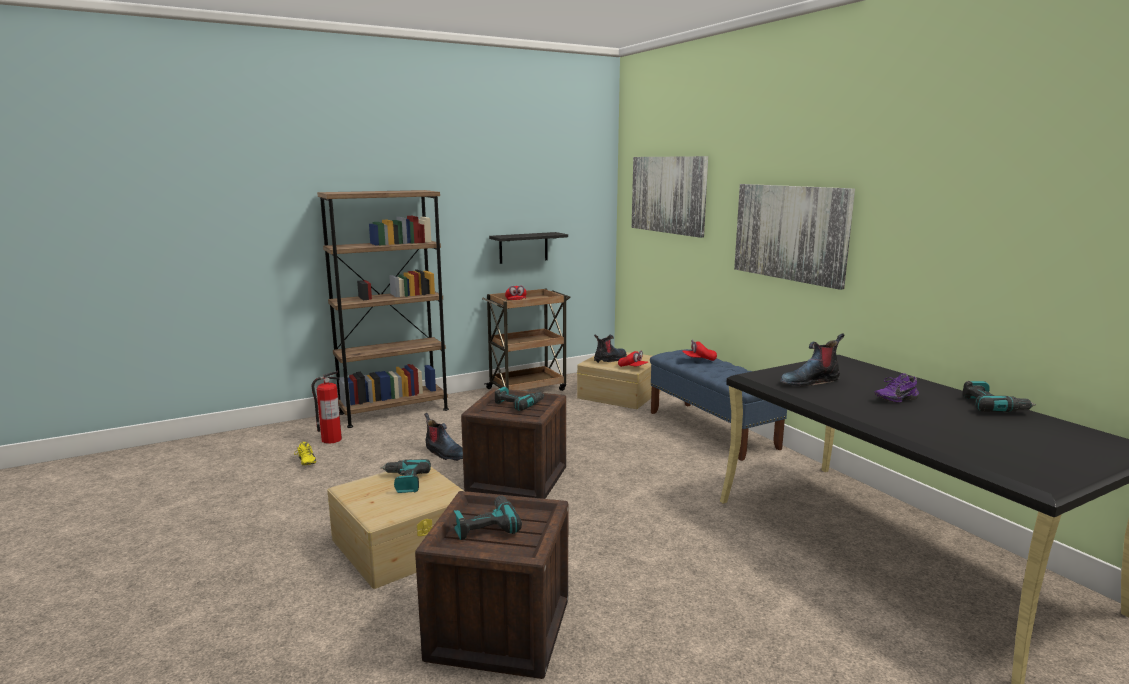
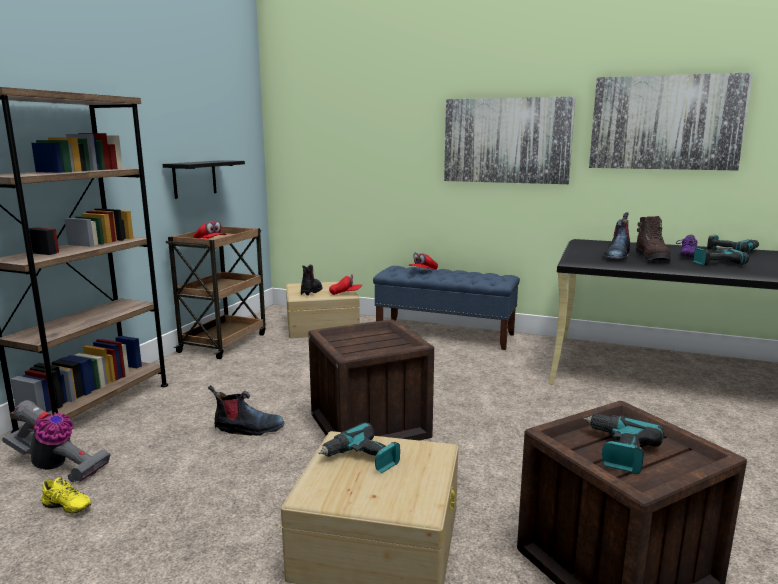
camera: 40 degrees left, 0 degrees up
(331, 439) = (57, 467): fire extinguisher -> vacuum cleaner
(518, 404) = (363, 338): power drill -> power drill (715, 262)
(668, 194) = (344, 116): picture -> picture (665, 123)
(841, 392) = (652, 258): none -> brown boot

